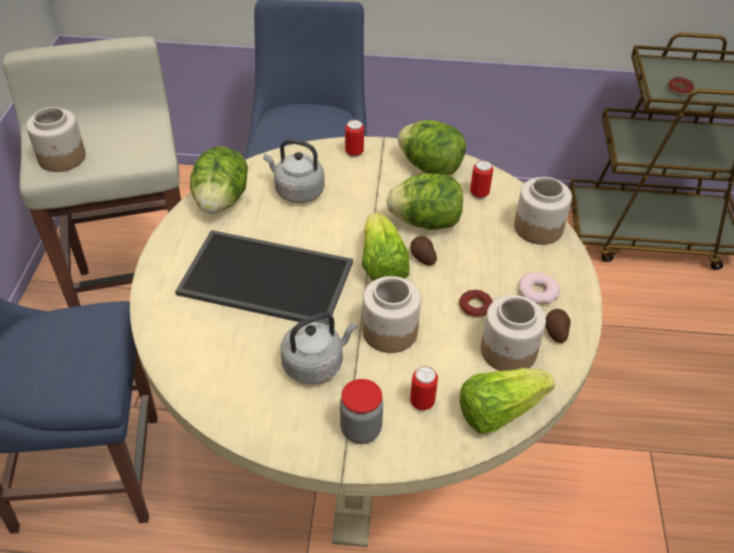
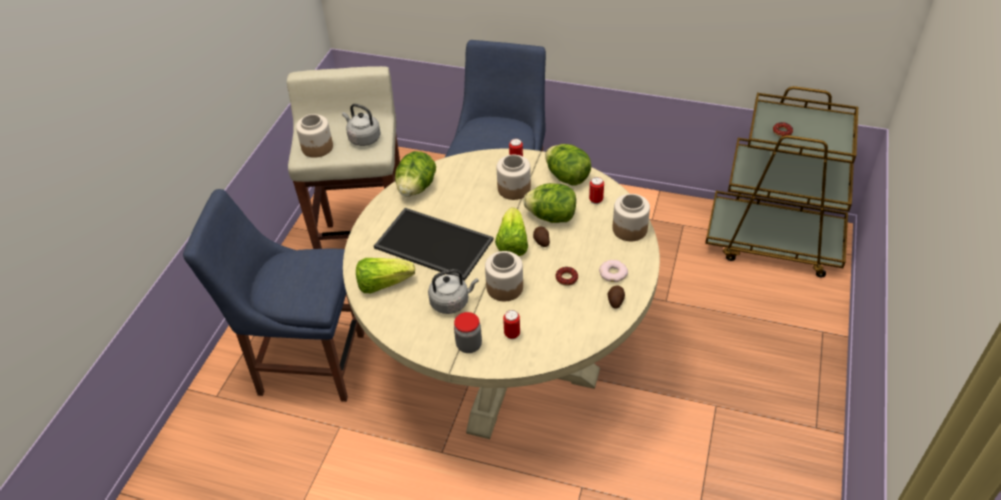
camera: 15 degrees right, 0 degrees up
(297, 191) = (469, 186): grey kettle -> grey kettle (363, 138)
(498, 411) = (559, 346): lettuce -> lettuce (383, 284)
(508, 351) = (579, 310): jar -> jar (514, 189)

